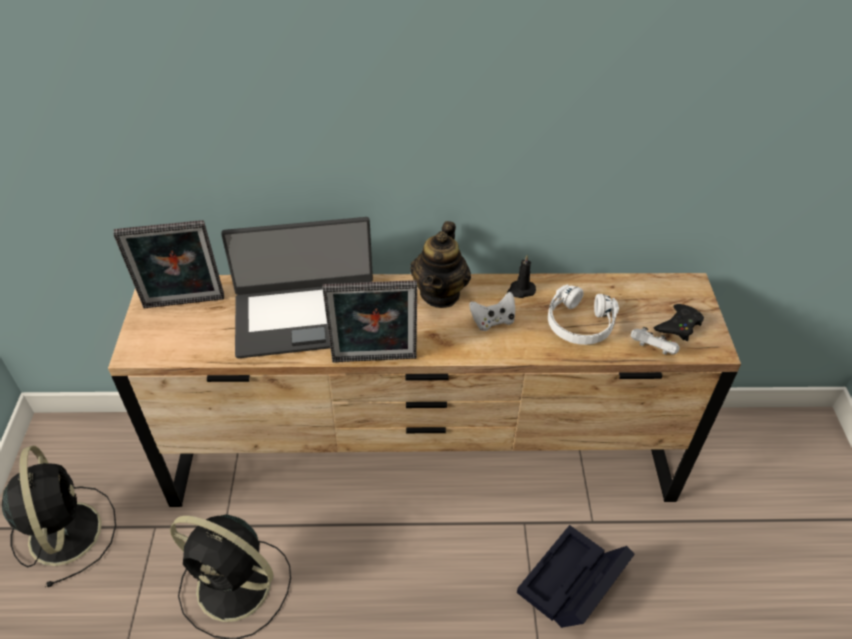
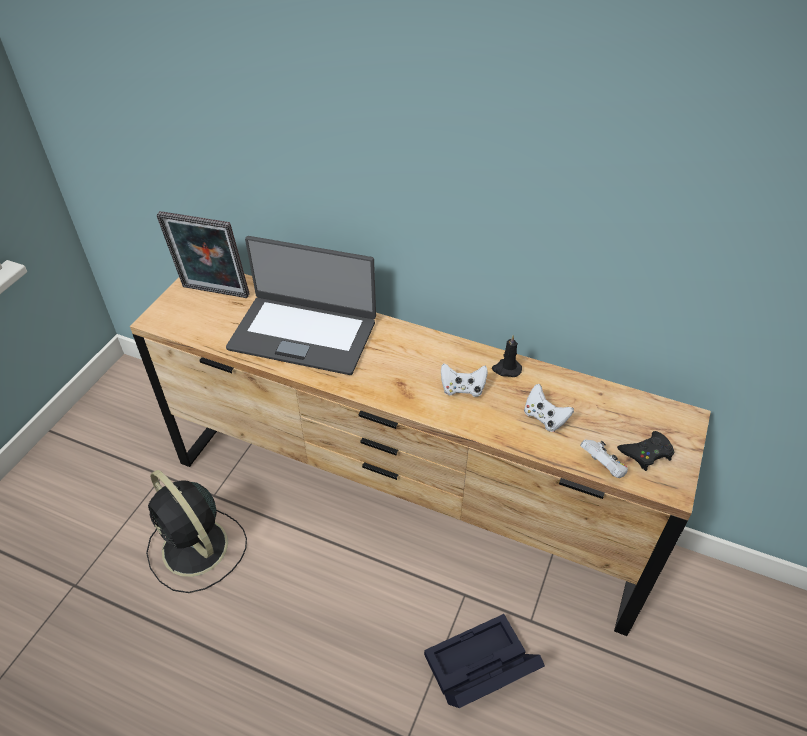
camera: 25 degrees right, 0 degrees up
(65, 530) = (99, 452): black fan -> none
(374, 362) = (335, 390): picture frame -> none
(440, 293) = (430, 349): teapot -> none
(579, 323) = (544, 418): white headphones -> white game controller

